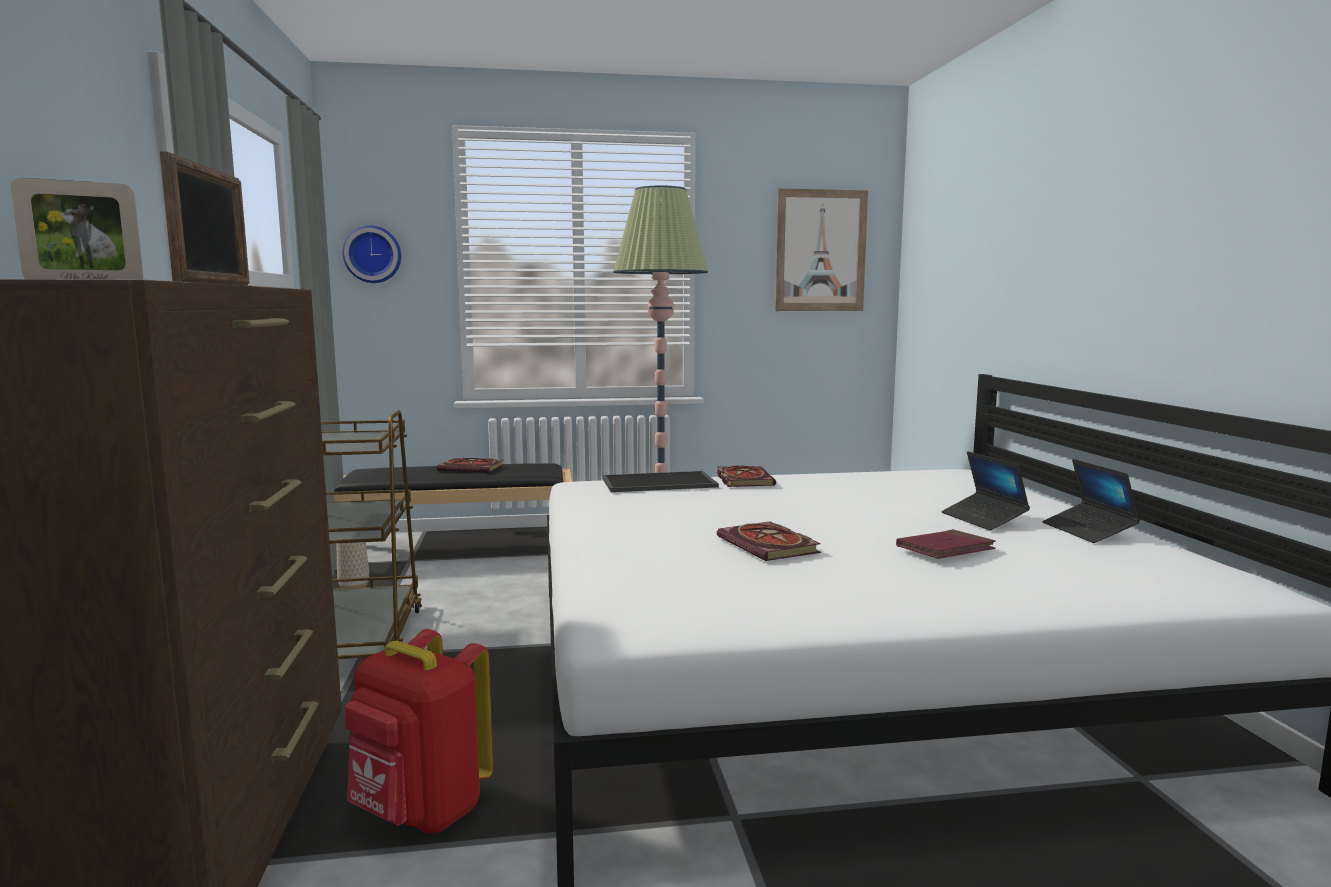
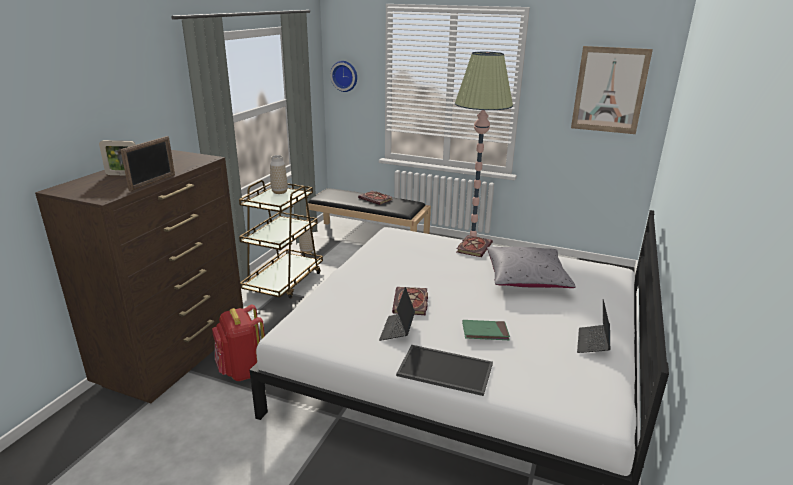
camera: 30 degrees right, 15 degrees up
(333, 436) = (279, 192): none -> vase
(658, 483) = (426, 240): tray -> tray (444, 370)
(876, 494) = (526, 278): none -> grey pillow
(945, 549) = (485, 332): red book -> green book
(983, 519) = (550, 316): laptop -> laptop (397, 330)

